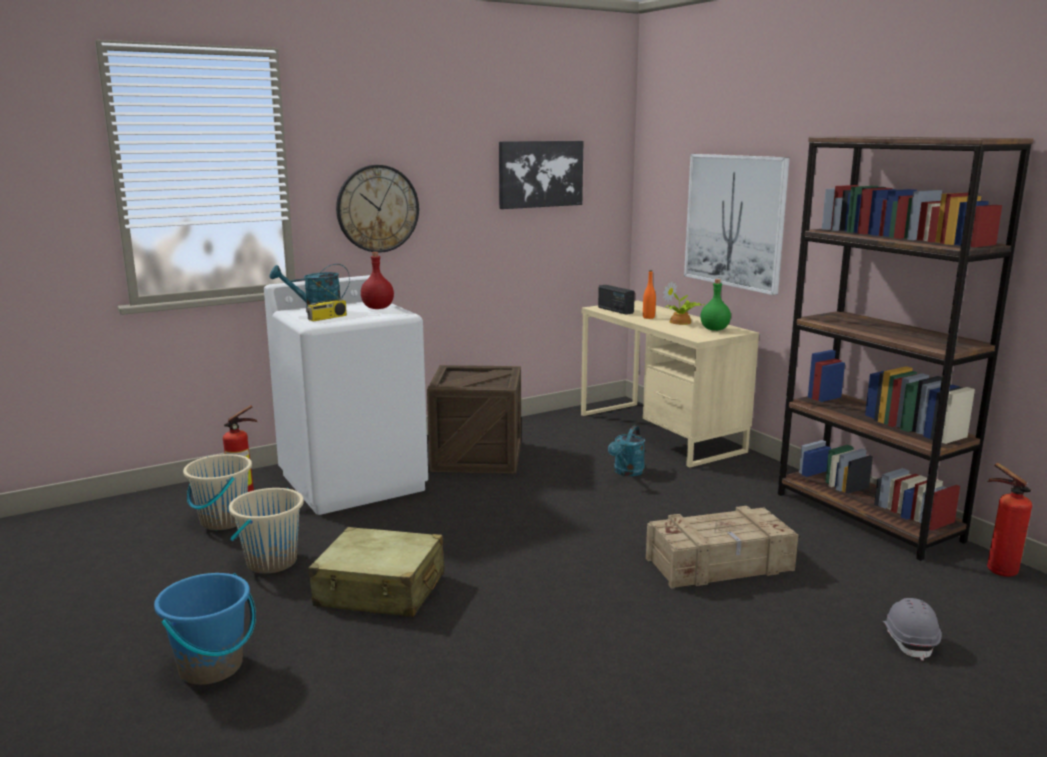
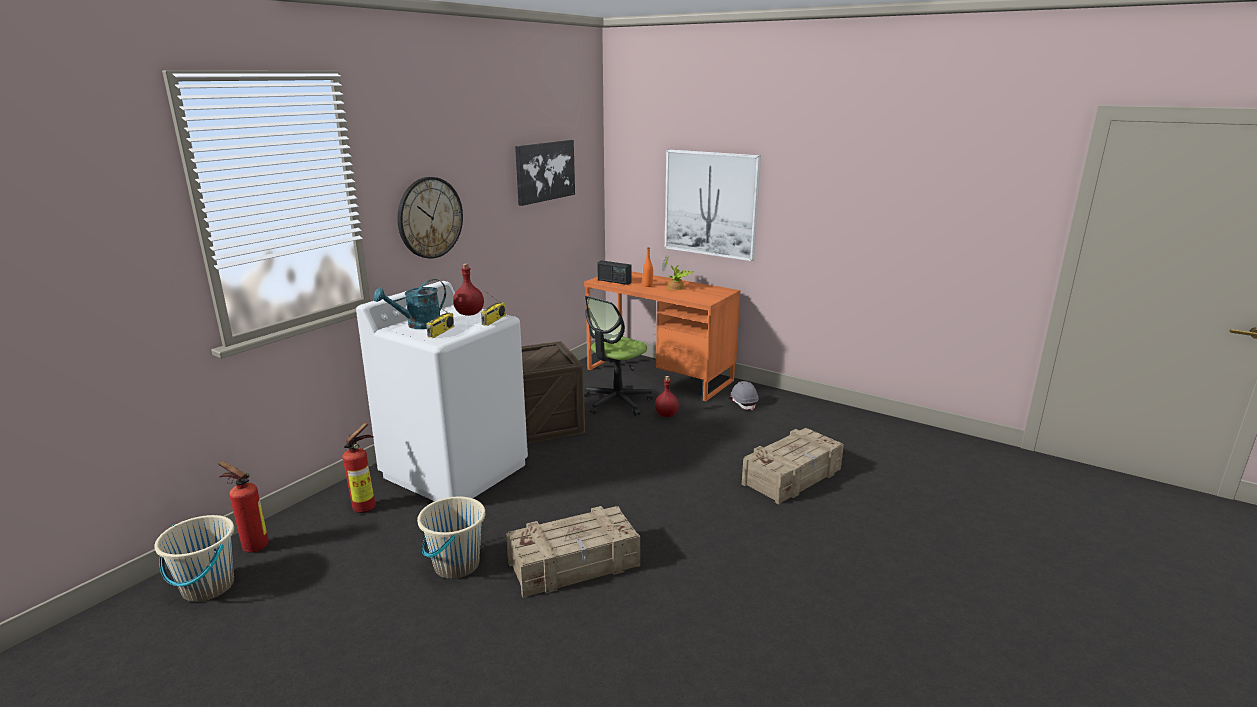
camera: 25 degrees left, 5 degrees up
(211, 667) = (500, 677): blue bucket -> none
(223, 521) = (370, 537): beige bucket -> beige bucket (207, 587)
(380, 590) = (575, 564): beige suitcase -> crate
(391, 315) = (493, 320): none -> radio
(581, 450) = (616, 402): none -> office chair
(627, 472) = (666, 414): turquoise watering can -> red bottle
(659, 432) = (659, 375): beige desk -> orange desk
(714, 329) = (707, 291): green bottle -> none
(867, 517) = (848, 417): brown bookcase -> none
(909, 640) = (942, 503): grey hard hat -> grey hard hat (743, 403)
(997, 570) = (947, 439): fire extinguisher -> fire extinguisher (252, 546)

